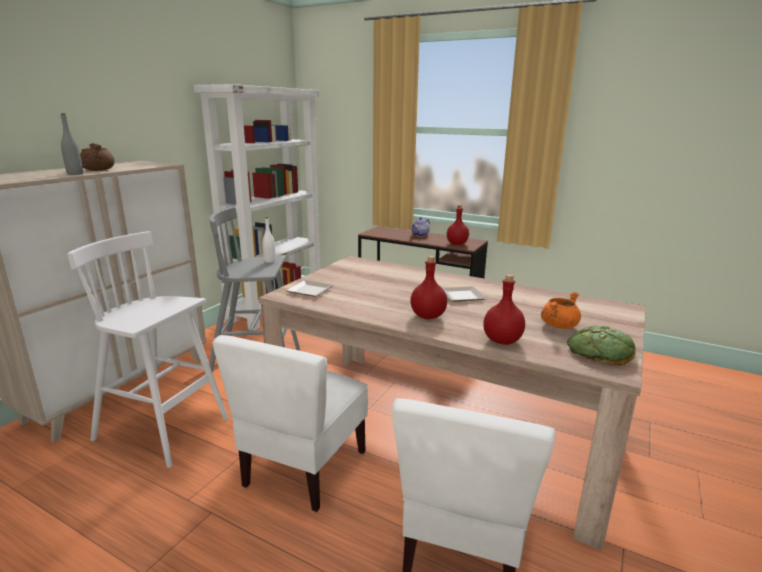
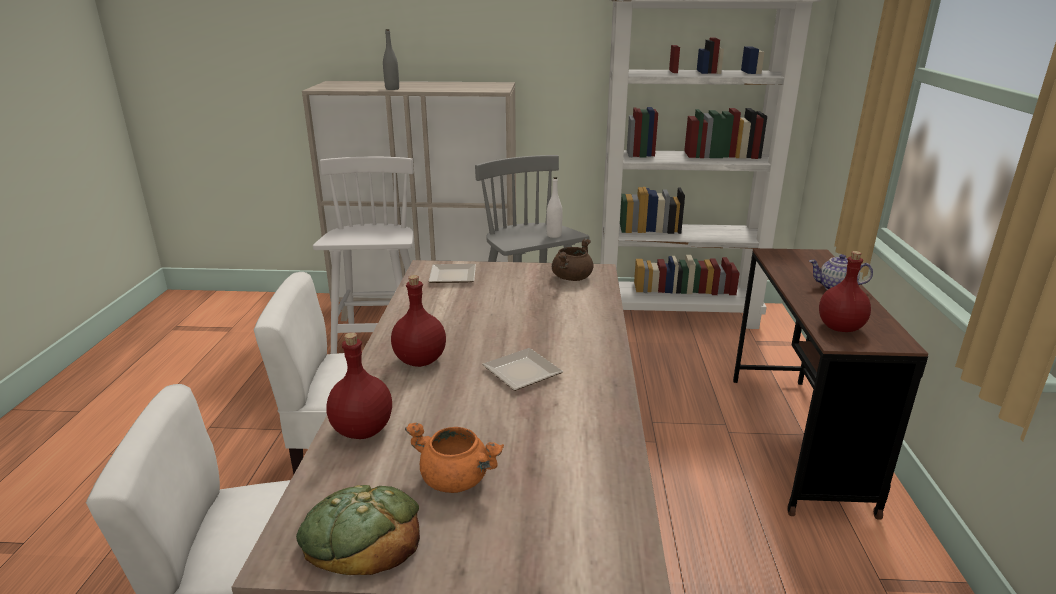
camera: 65 degrees right, 5 degrees up
(98, 170) = (423, 88): brown cooking pot -> brown cooking pot (571, 277)

